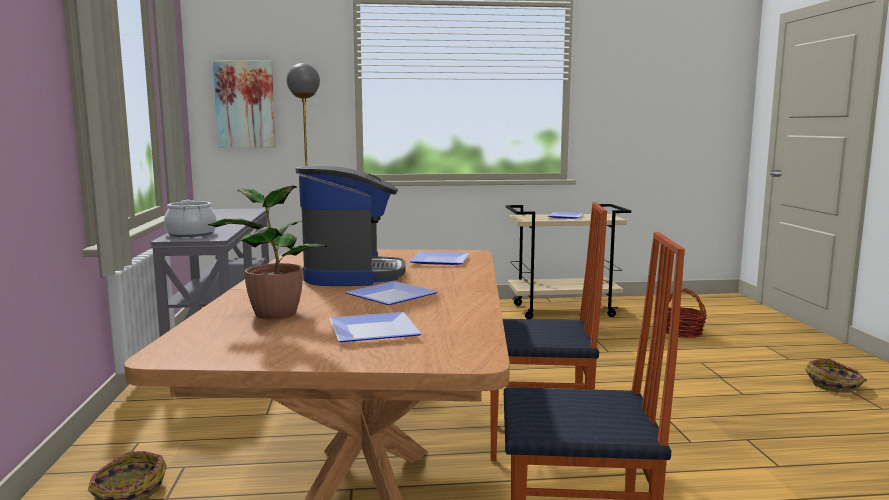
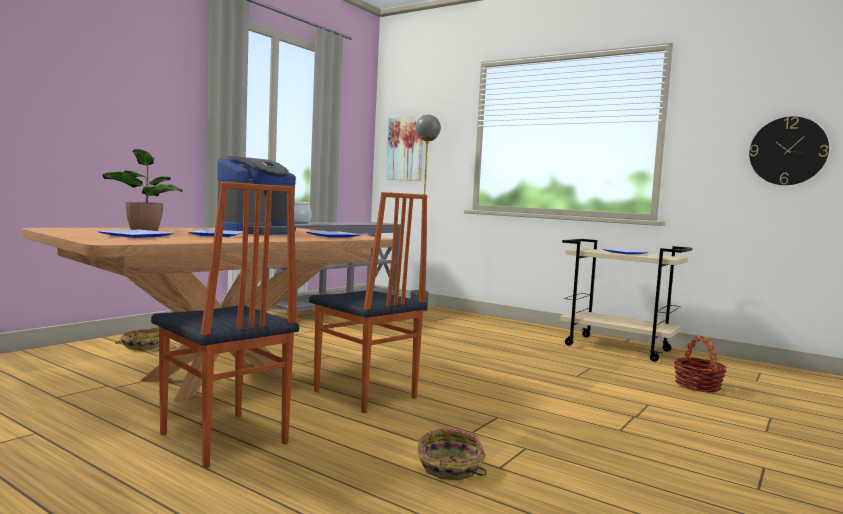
camera: 40 degrees right, 5 degrees down
(671, 110) = (788, 151): none -> wall clock
(835, 385) = (756, 459): basket -> basket (450, 468)

